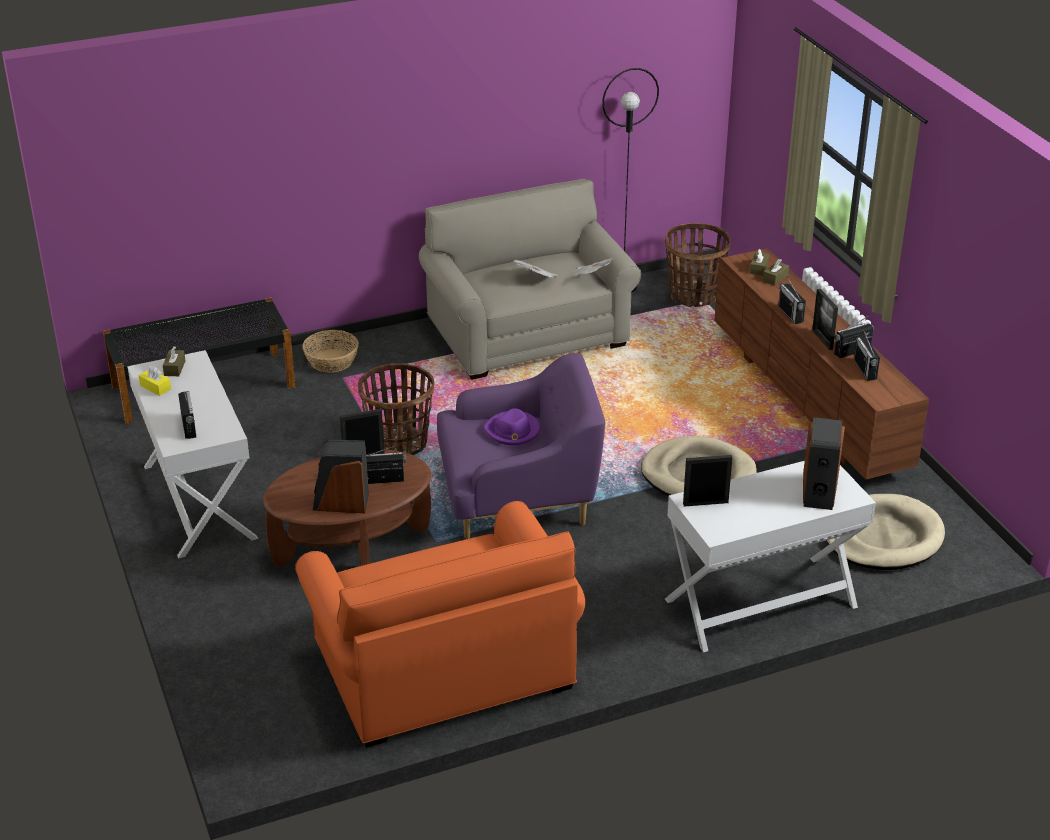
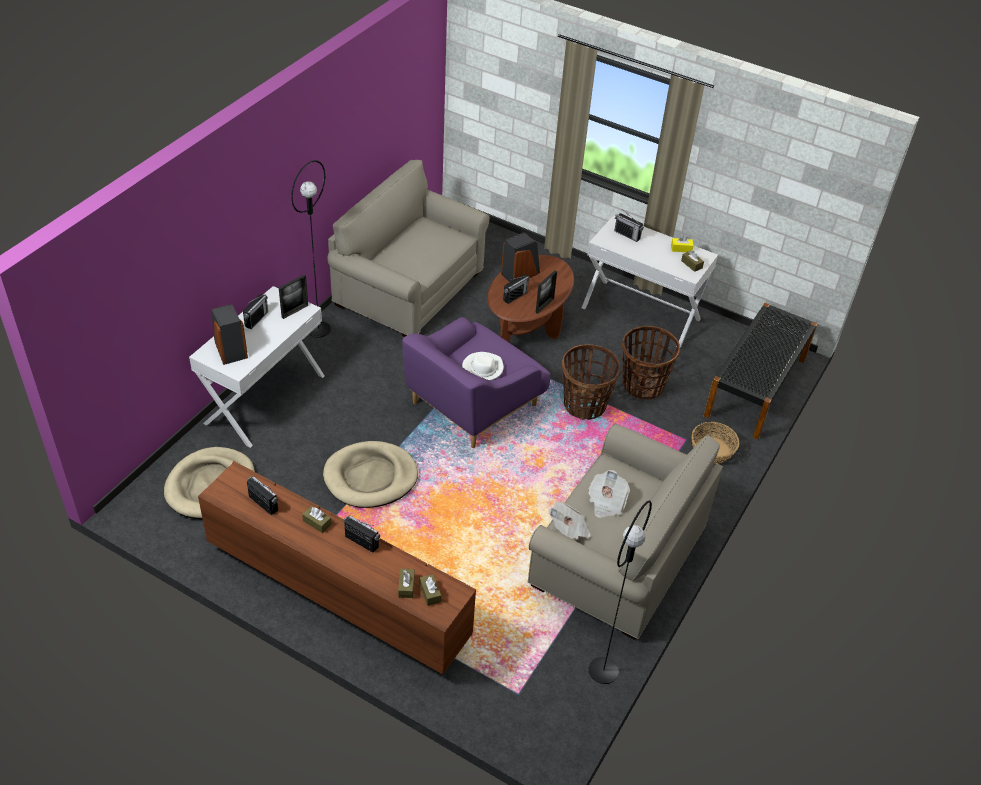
camera: 140 degrees right, 10 degrees up
(442, 666) = (409, 288): orange sofa -> beige sofa
(512, 431) = (482, 368): purple hat -> white hat
(623, 663) = (318, 329): none -> black floor lamp
(694, 295) = (532, 695): basket -> basket (642, 385)
(822, 339) = (317, 522): picture frame -> brown tissue box
(852, 351) = (284, 520): radio -> radio (256, 319)

